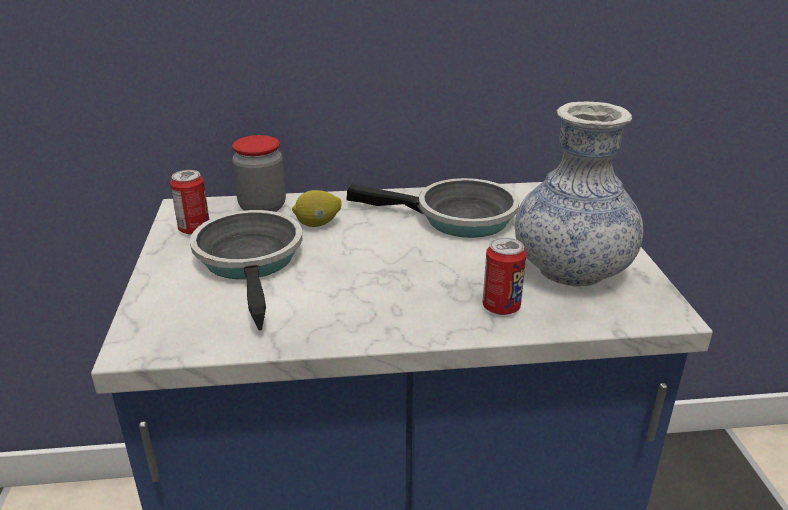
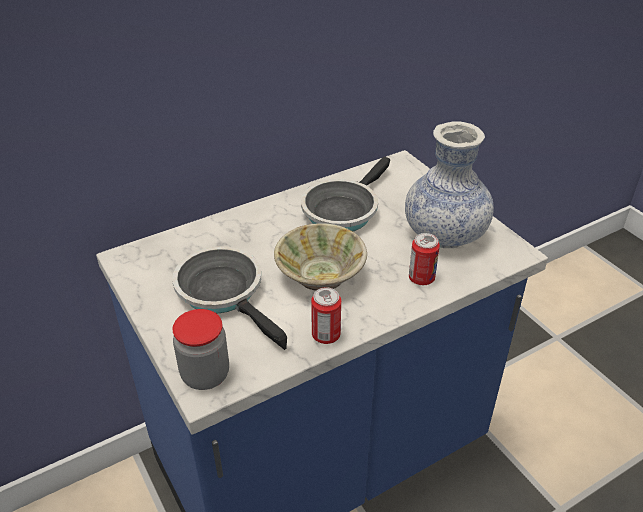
camera: 25 degrees left, 10 degrees up
(194, 229) = (153, 277): can -> can (326, 335)
(262, 207) = (189, 240): jar -> jar (205, 375)
(317, 224) = (246, 244): lemon -> none
(373, 272) = (320, 276): none -> beige bowl
(457, 218) = (342, 210): frying pan -> frying pan turned 135 degrees clockwise

